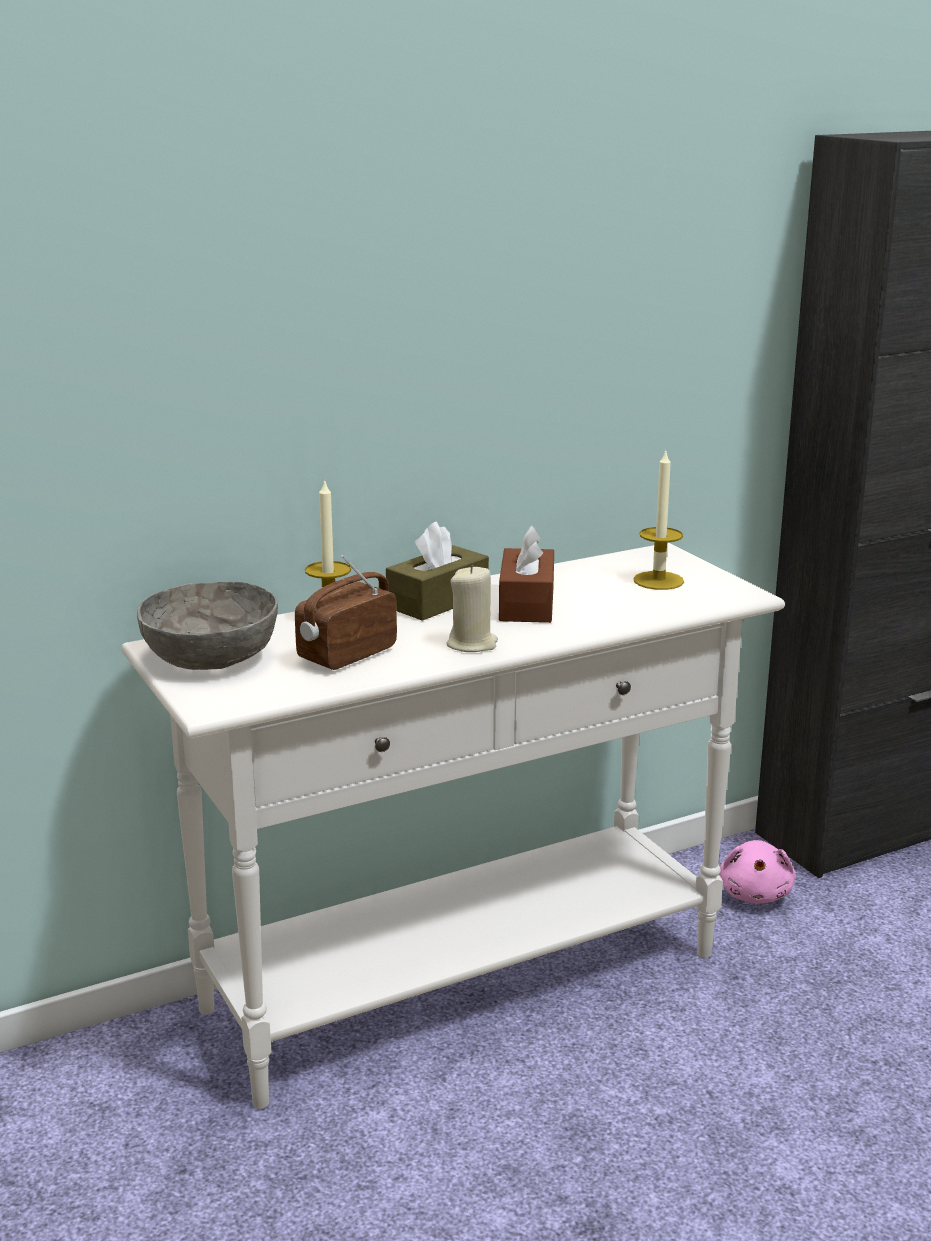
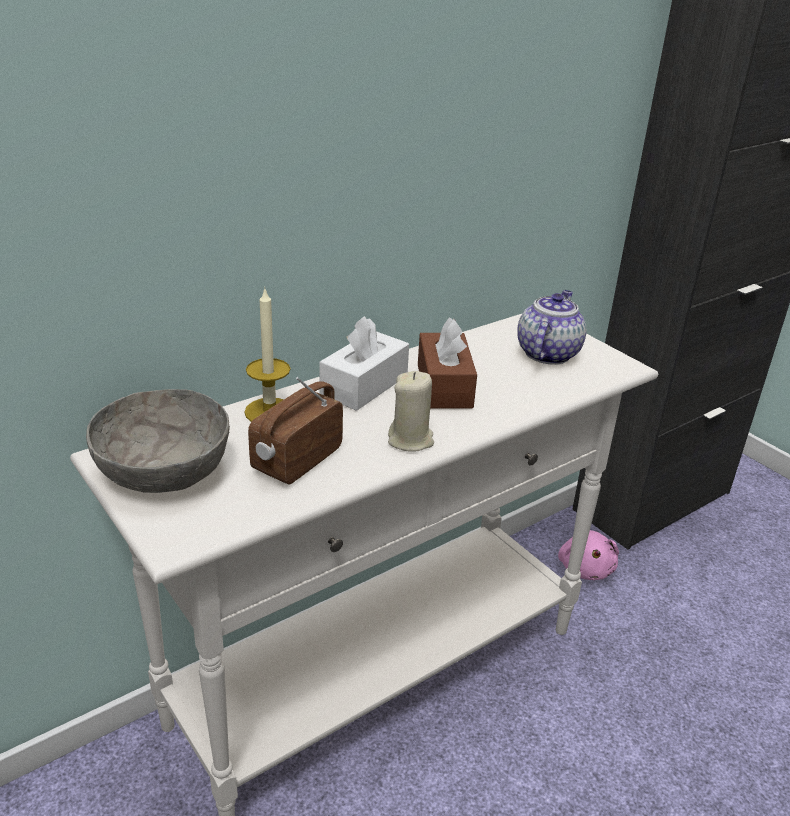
camera: 10 degrees left, 10 degrees up
(438, 601) = (364, 385): brown tissue box -> white tissue box
(658, 580) = (547, 353): candle -> teapot

